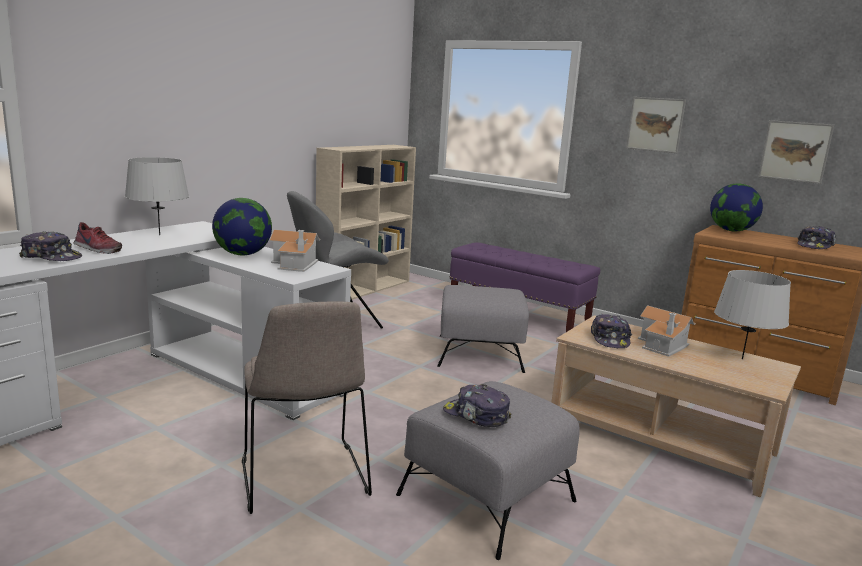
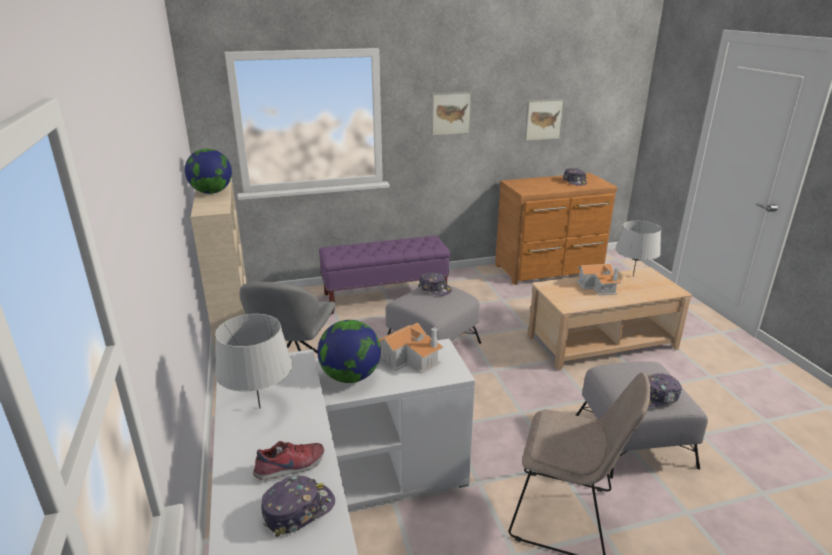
camera: 50 degrees left, 10 degrees up
(610, 339) = (579, 298): cap -> cap (435, 289)
(731, 230) = (521, 183): globe -> globe (212, 192)

